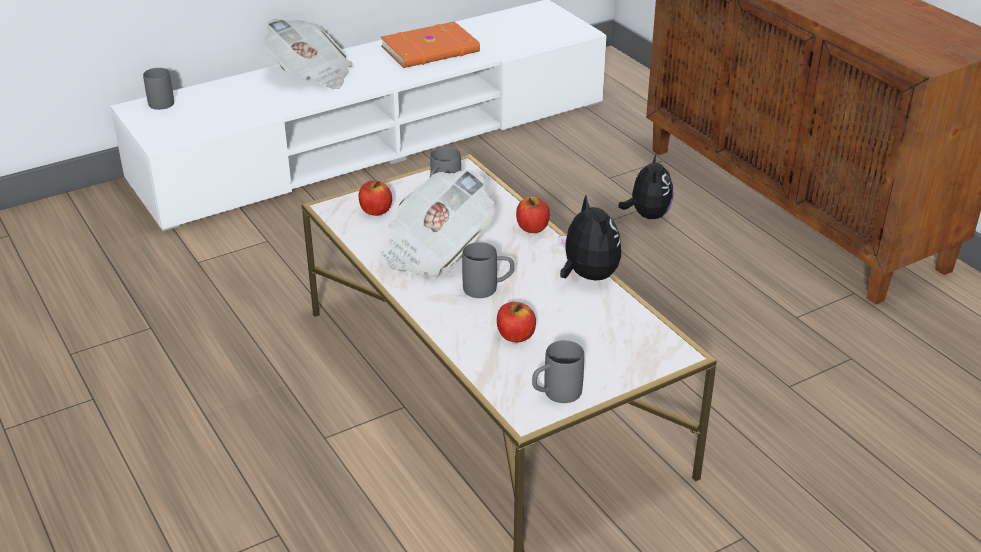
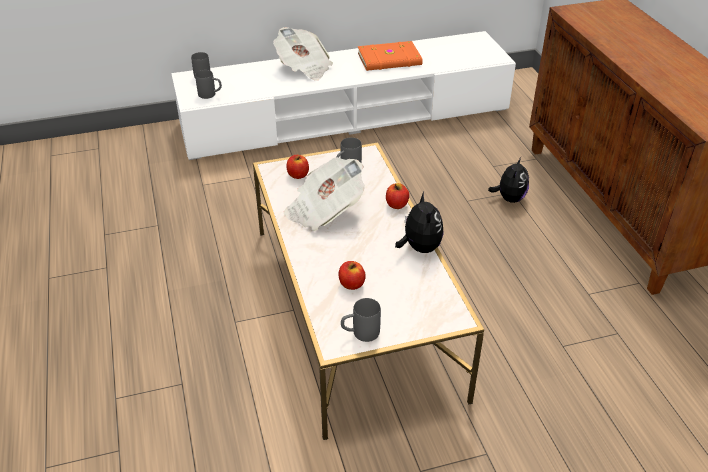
camera: 15 degrees right, 5 degrees up
(488, 288) = (348, 245): grey mug -> grey mug (210, 95)

